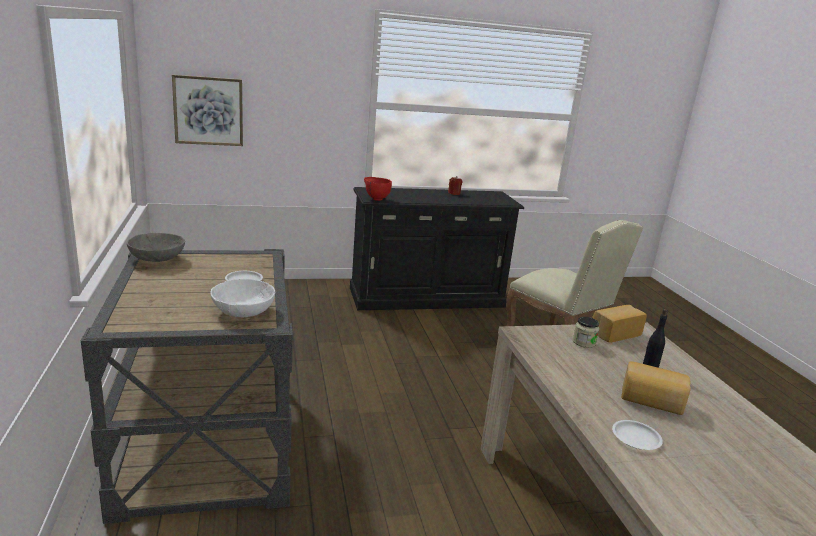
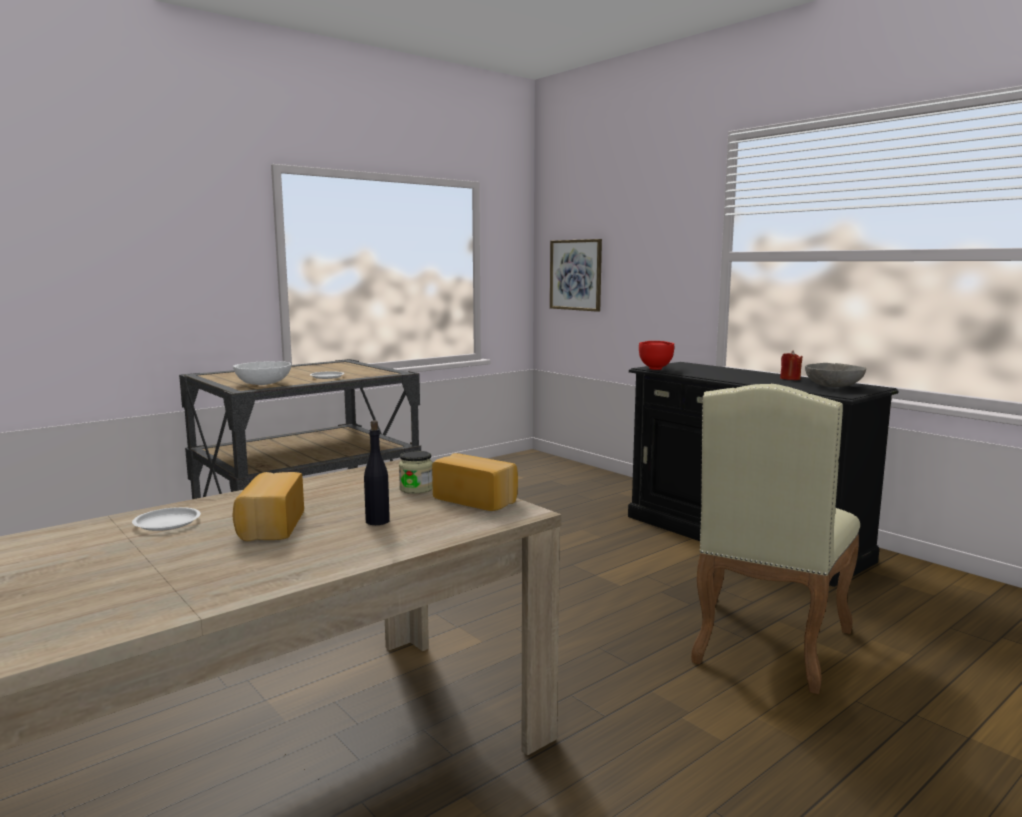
camera: 65 degrees right, 10 degrees down
(157, 259) = (337, 363): grey bowl -> grey bowl (833, 386)

